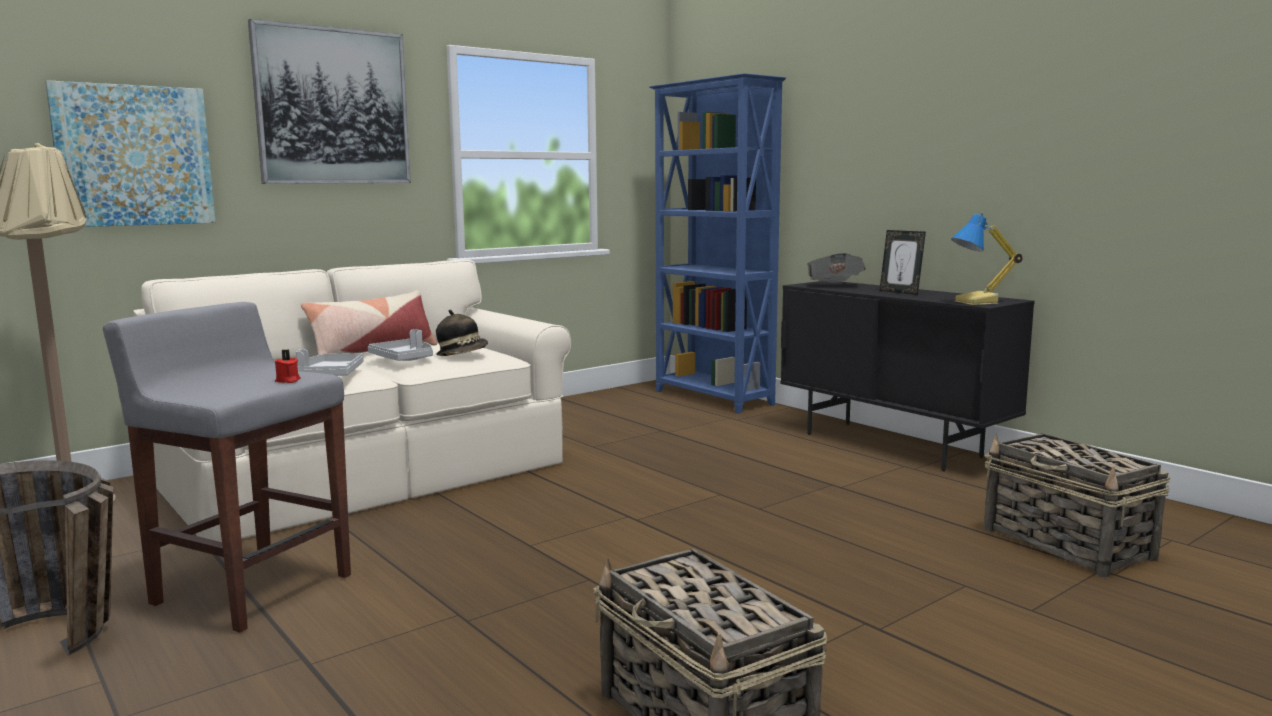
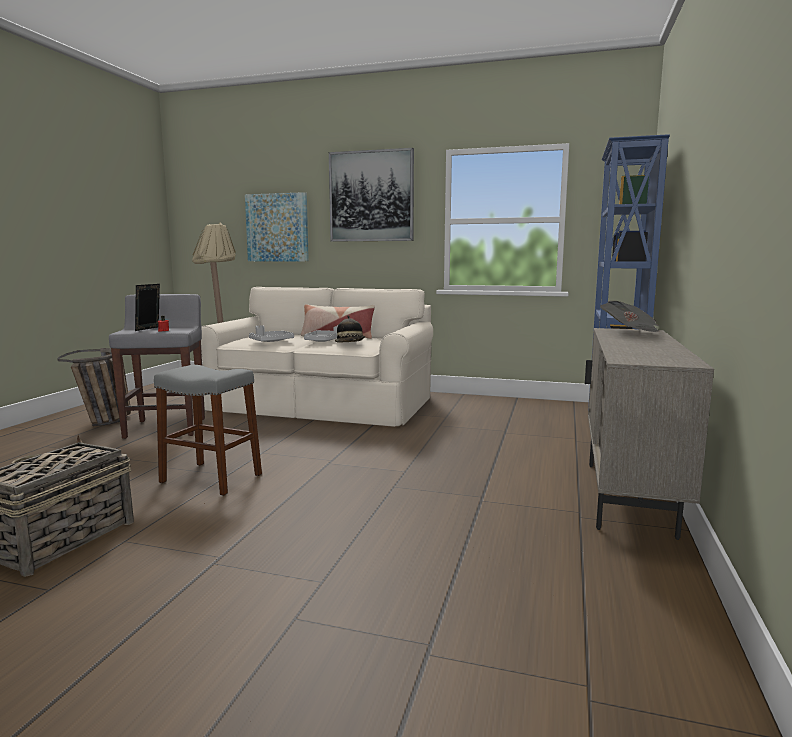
camera: 55 degrees right, 0 degrees up
(588, 591) = (211, 478): none -> grey stool
(892, 445) = (628, 498): black cabinet -> beige cabinet
(900, 292) = (637, 343): picture frame -> picture frame (149, 329)
(977, 302) = (633, 359): table lamp -> none
(1068, 545) = (479, 618): basket -> none

